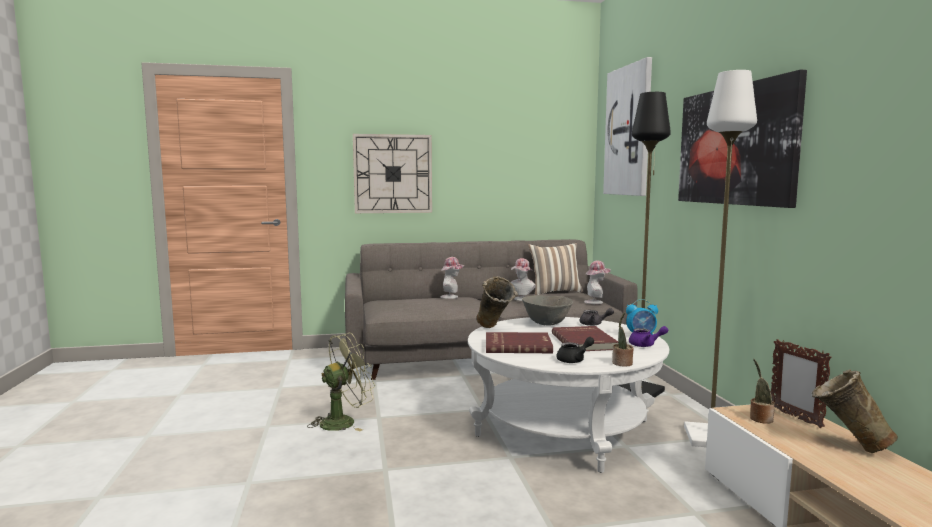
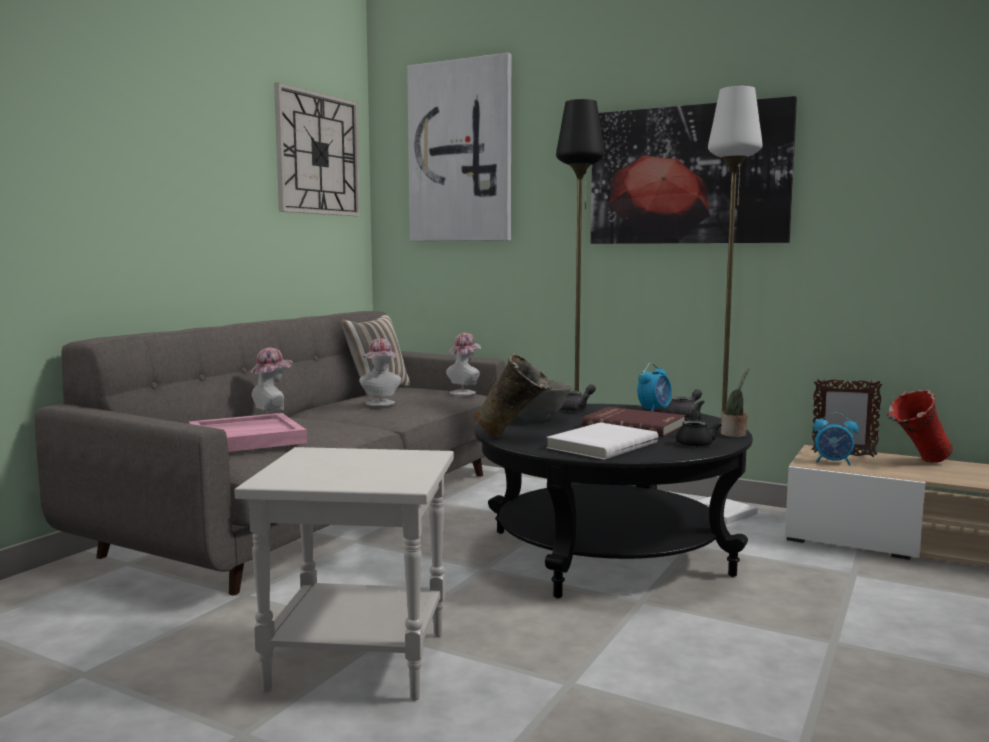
camera: 50 degrees left, 0 degrees up
(344, 421) = (355, 663): green fan -> white side table
(393, 174) = (107, 196): wall clock -> wall clock (318, 154)
(409, 303) = (247, 438): none -> pink tray
(517, 345) = (600, 445): red book -> white book
(563, 428) = (607, 552): white coffee table -> black coffee table
(646, 345) = (685, 416): purple teapot -> grey teapot
(760, 418) = (833, 462): potted plant -> alarm clock
(848, 446) = (917, 463): beige vase -> red vase

